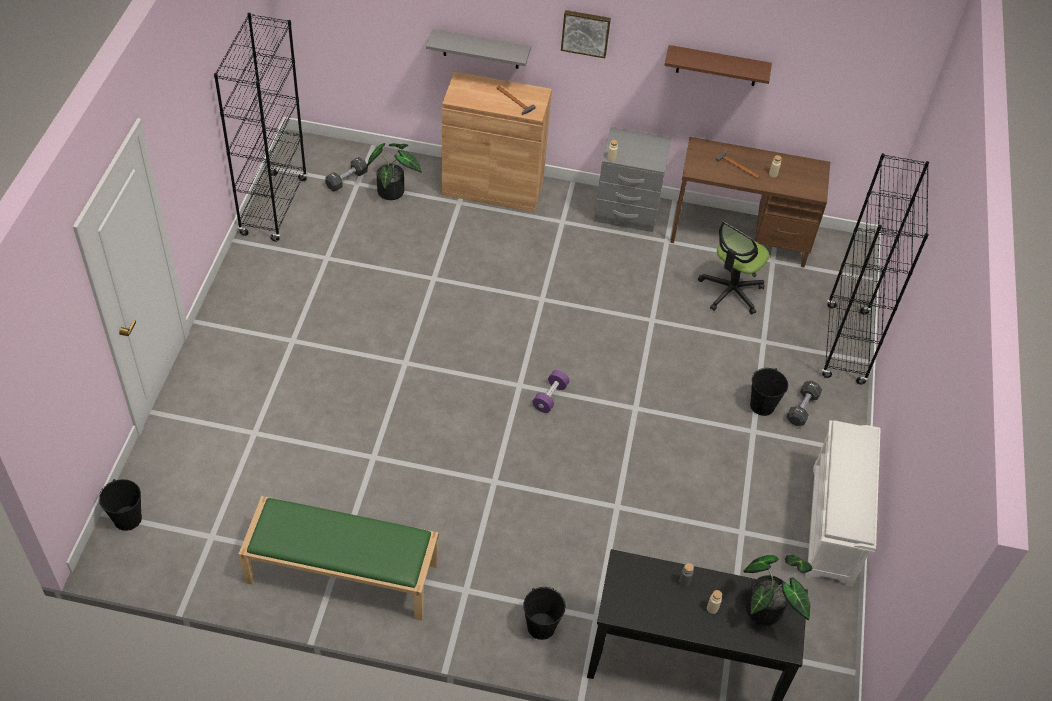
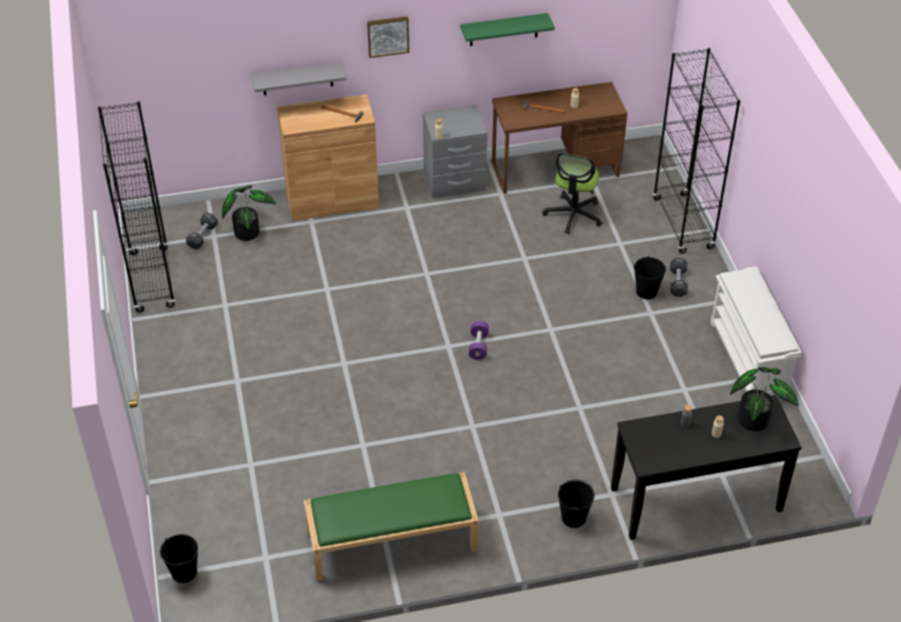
camera: 20 degrees left, 5 degrees down
(717, 66) = (504, 29): brown shelf -> green shelf

